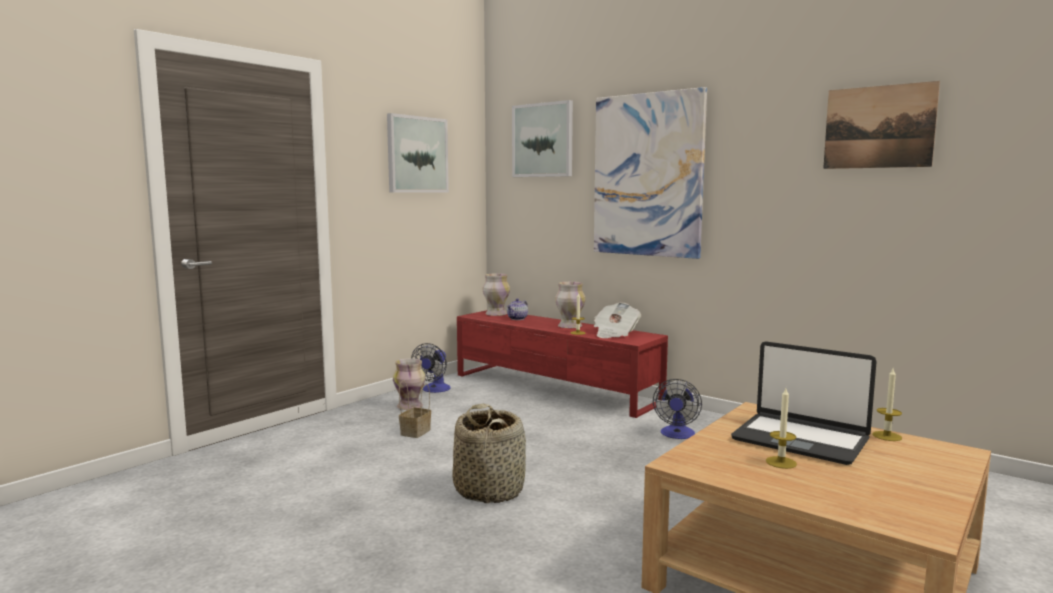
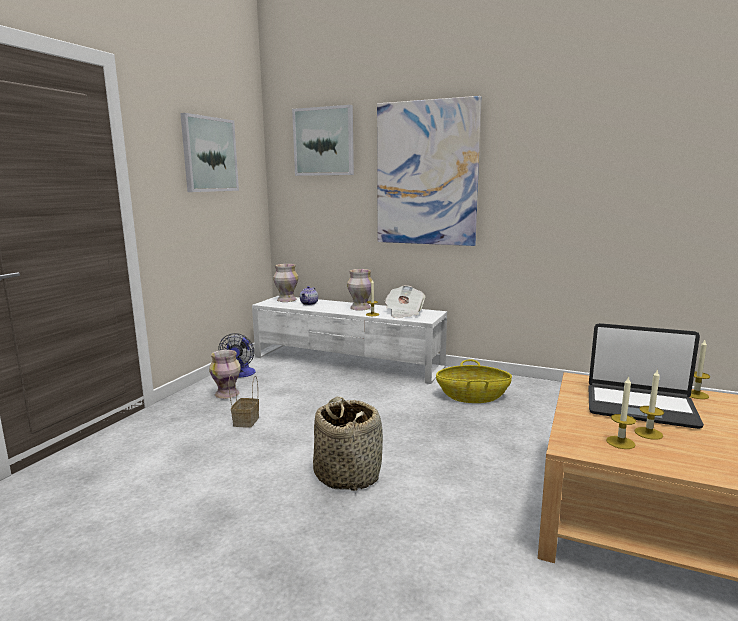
camera: 15 degrees left, 5 degrees up
(555, 388) = (348, 362): red tv stand -> white tv stand
(677, 435) = (472, 396): fan -> basket
(738, 466) = (620, 442): none -> candle
(878, 127) = (630, 133): picture -> none

